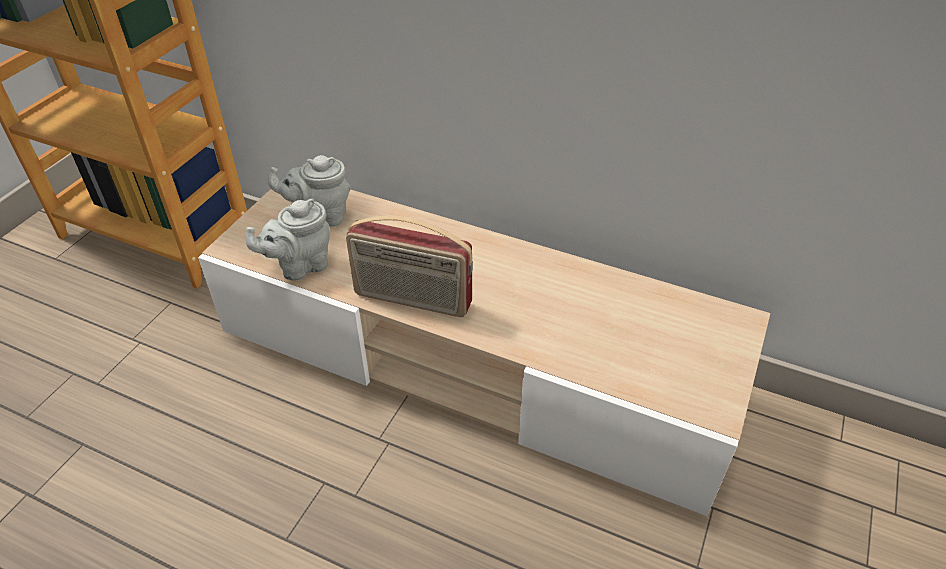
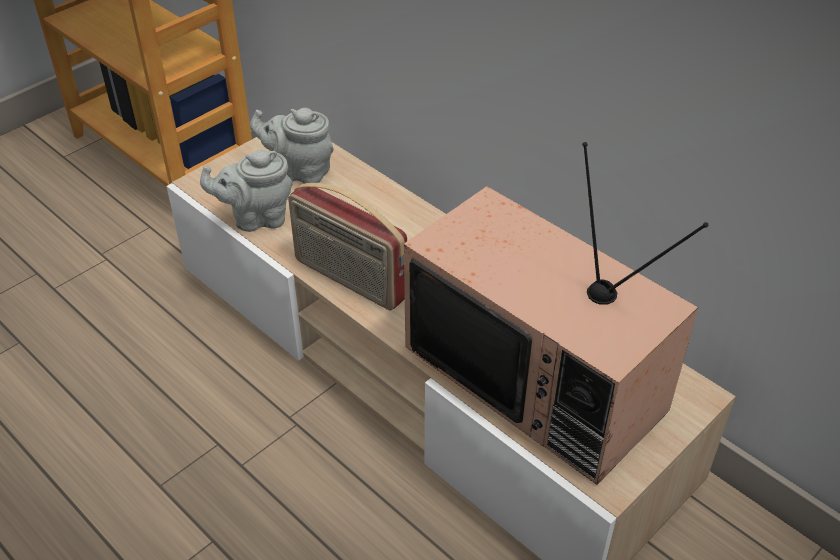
camera: 20 degrees right, 0 degrees up
(616, 340) = (539, 378): none -> television

